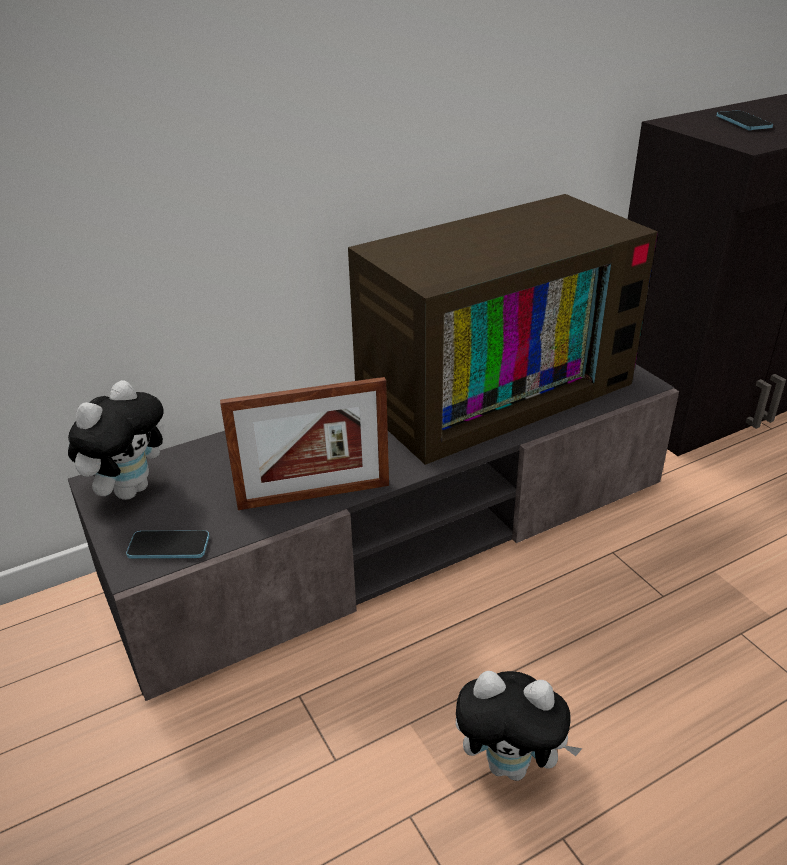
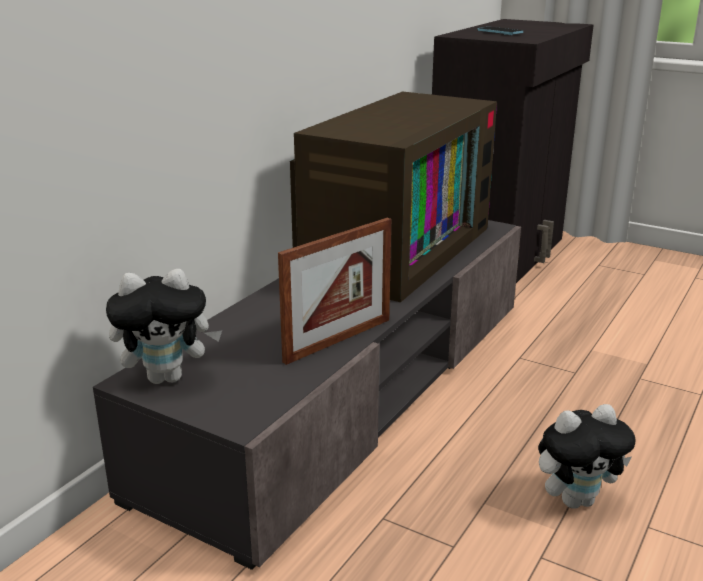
camera: 30 degrees left, 10 degrees down
(130, 489) = (168, 377): plush toy -> plush toy turned 75 degrees clockwise
(169, 546) = (255, 402): phone -> none

